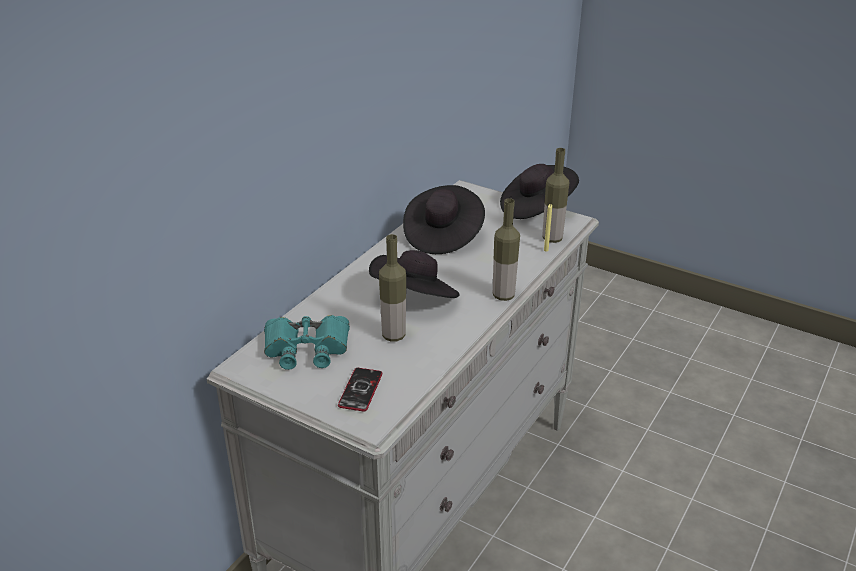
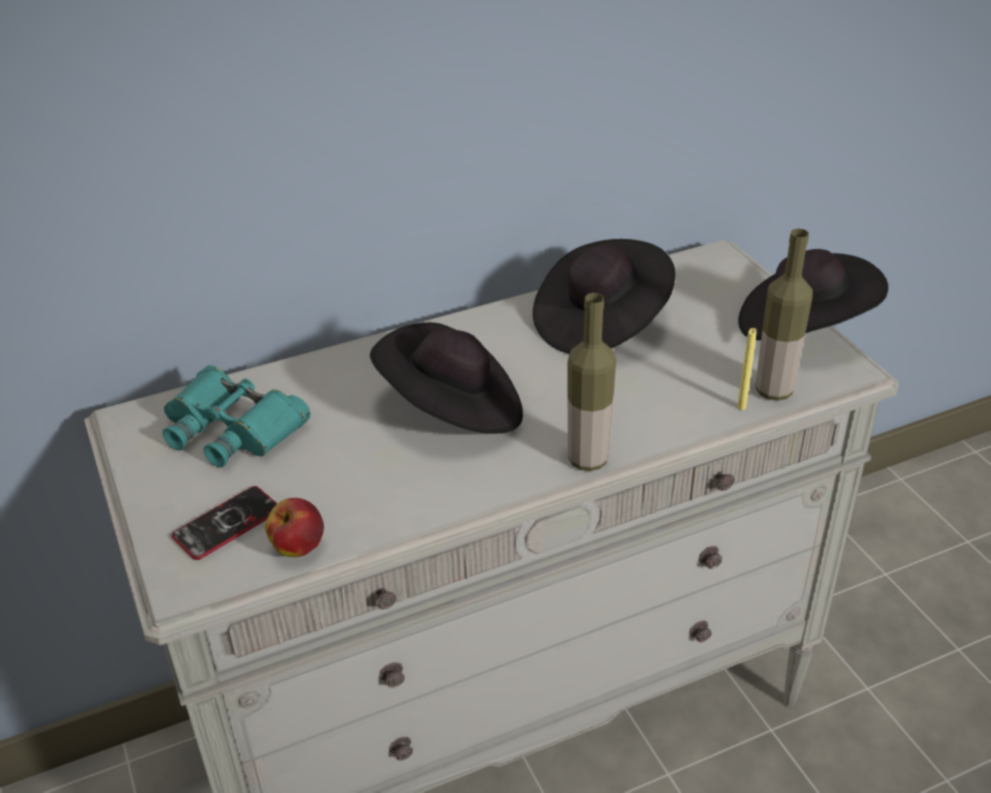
camera: 35 degrees right, 5 degrees up
(393, 335) = (360, 458): bottle -> none
(410, 384) = (298, 547): none -> apple

